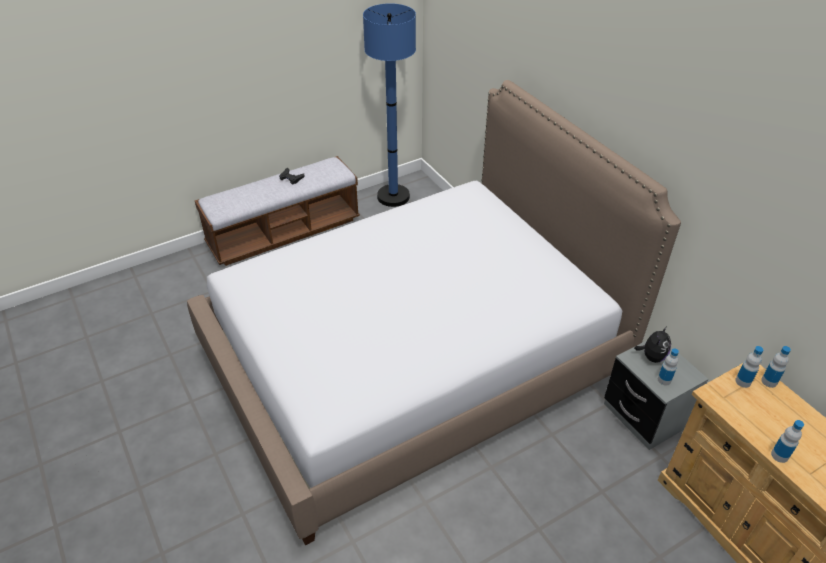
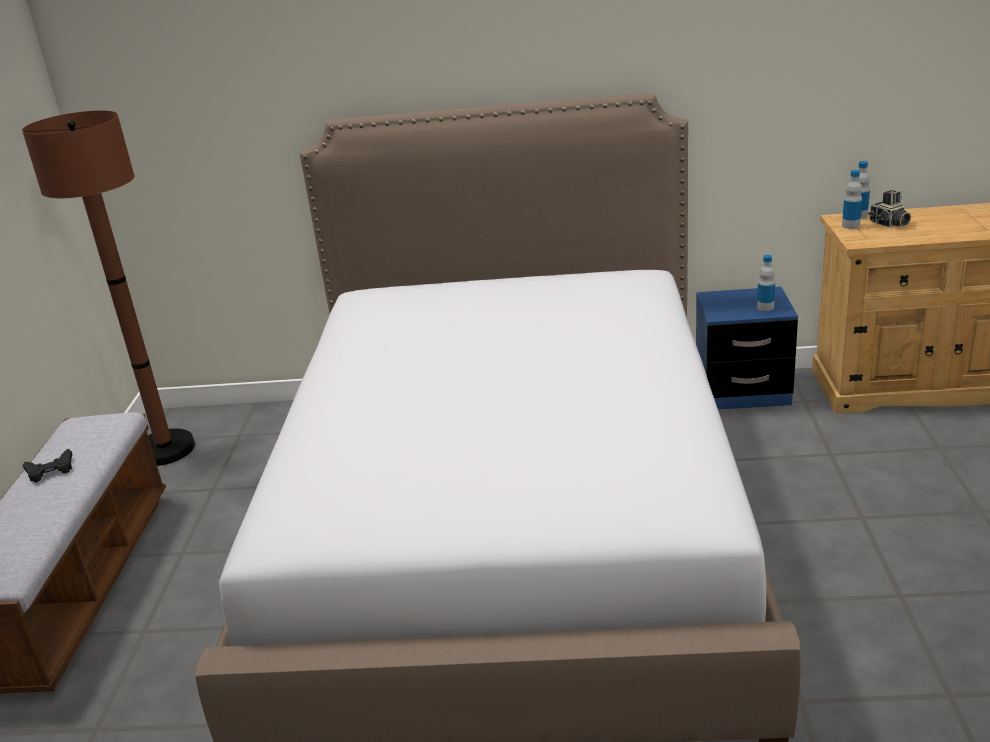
camera: 55 degrees left, 15 degrees down
(393, 196) = (165, 449): blue floor lamp -> brown floor lamp
(644, 416) = (742, 392): grey nightstand -> blue nightstand
(652, 357) = (726, 304): plush toy -> none
(767, 404) = (888, 224): none -> camera
(779, 455) = (958, 235): bottle -> none

